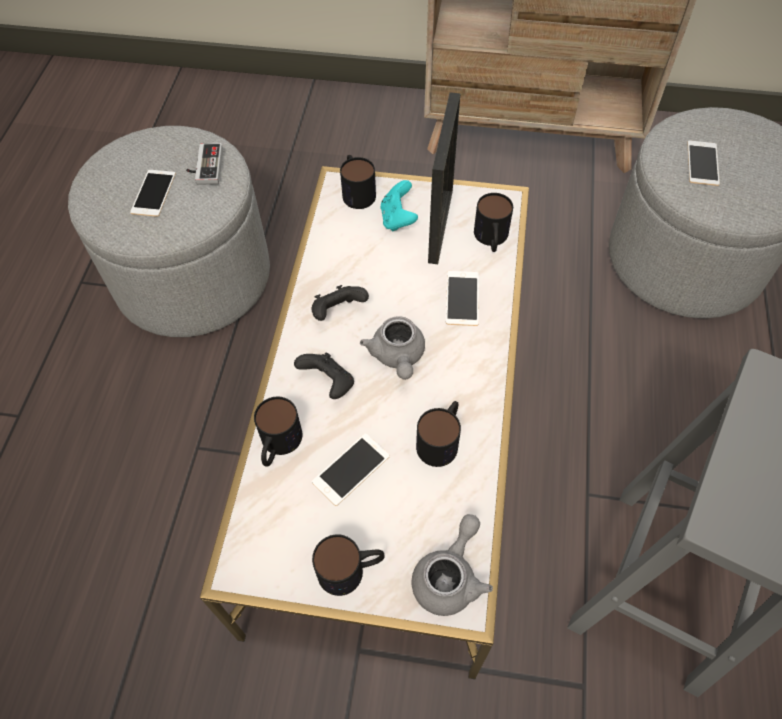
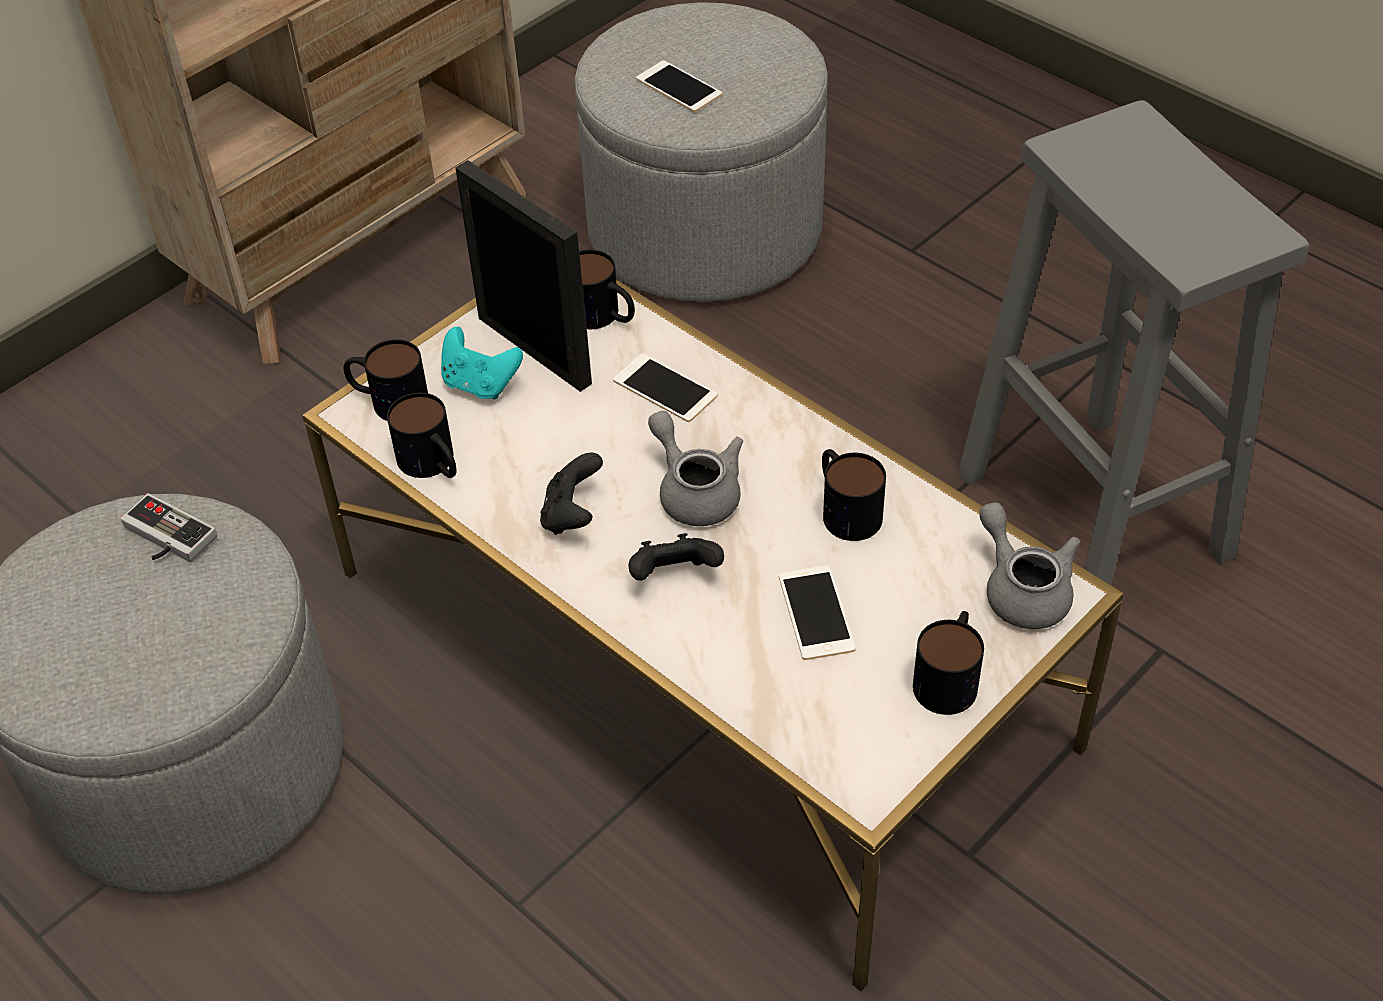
camera: 55 degrees left, 10 degrees down
(153, 193) = (149, 621): phone -> none
(278, 445) = (722, 670): mug -> mug (433, 465)
(397, 357) = (695, 491): grey teapot -> grey teapot turned 150 degrees counterclockwise

